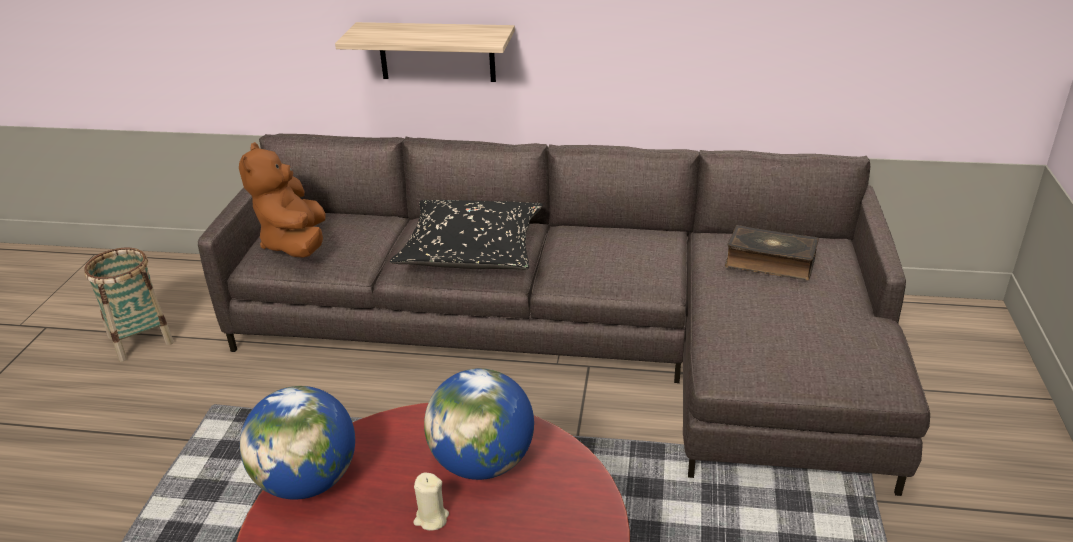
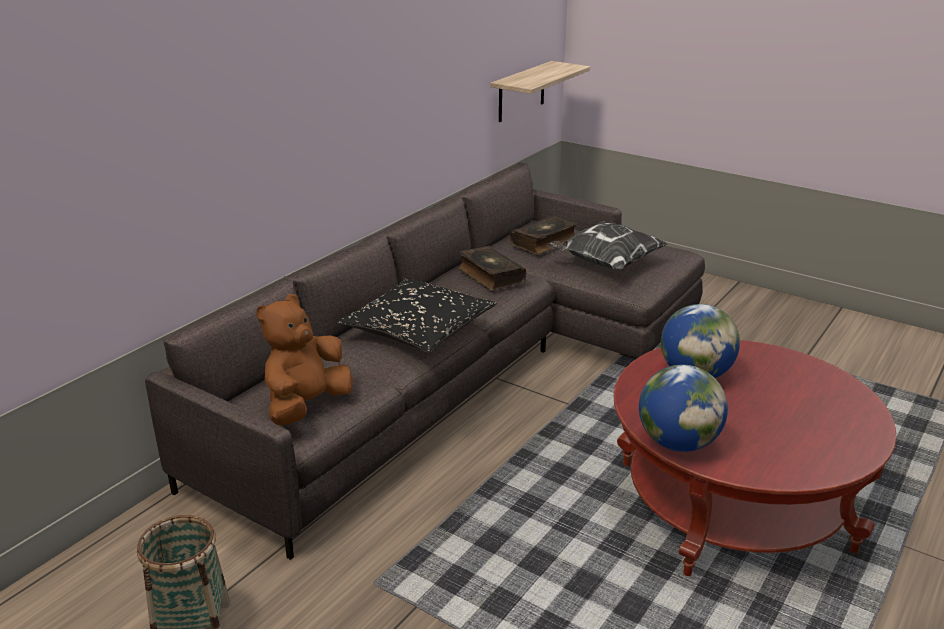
camera: 65 degrees left, 5 degrees down
(295, 244) = (306, 406): brown plush toy -> brown plush toy turned 105 degrees clockwise
(431, 518) = (739, 402): beige candle -> none
(436, 52) = (278, 188): shelf -> shelf (521, 92)
(632, 253) = (490, 276): none -> book
(765, 322) = (605, 263): none -> pillow

